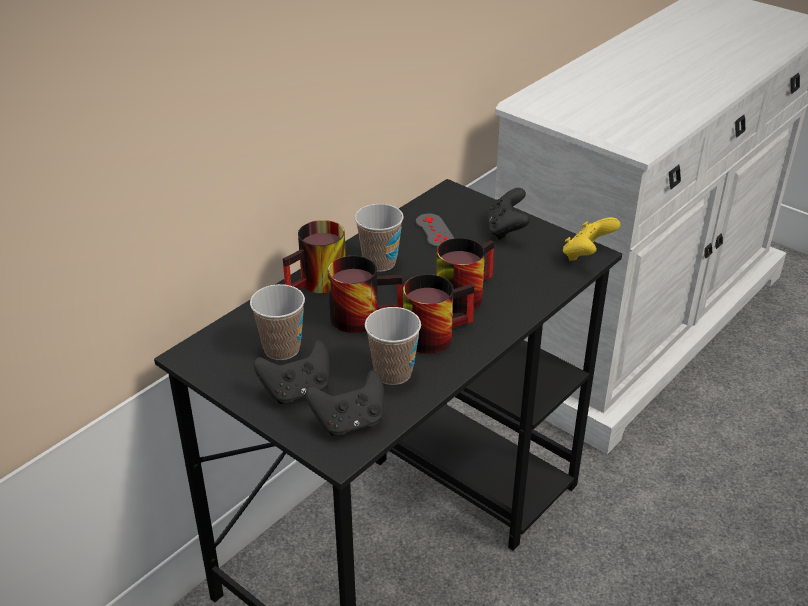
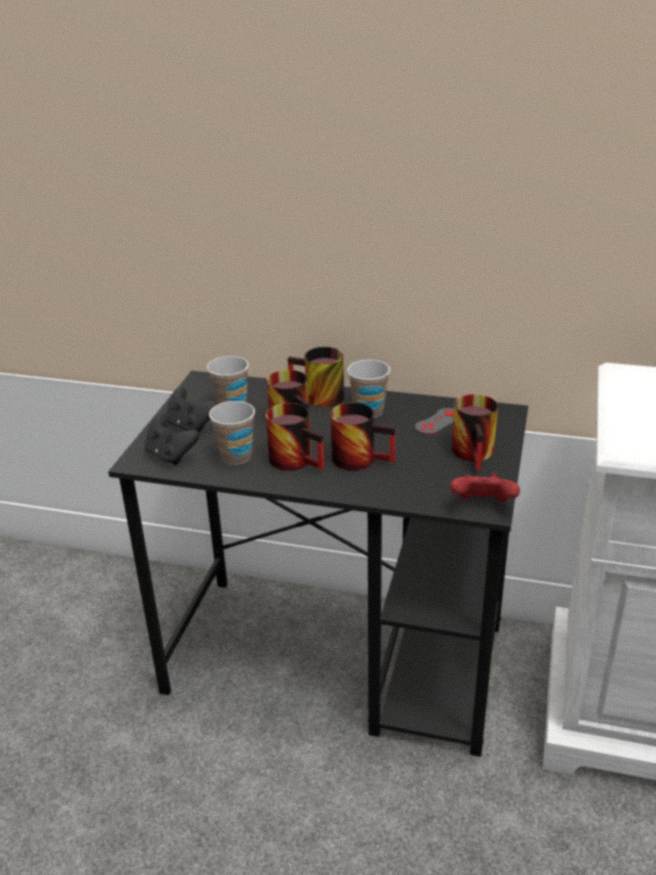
camera: 65 degrees right, 5 degrees down
(506, 230) = (477, 454): black game controller -> mug
(586, 255) = (483, 505): yellow game controller -> red game controller

